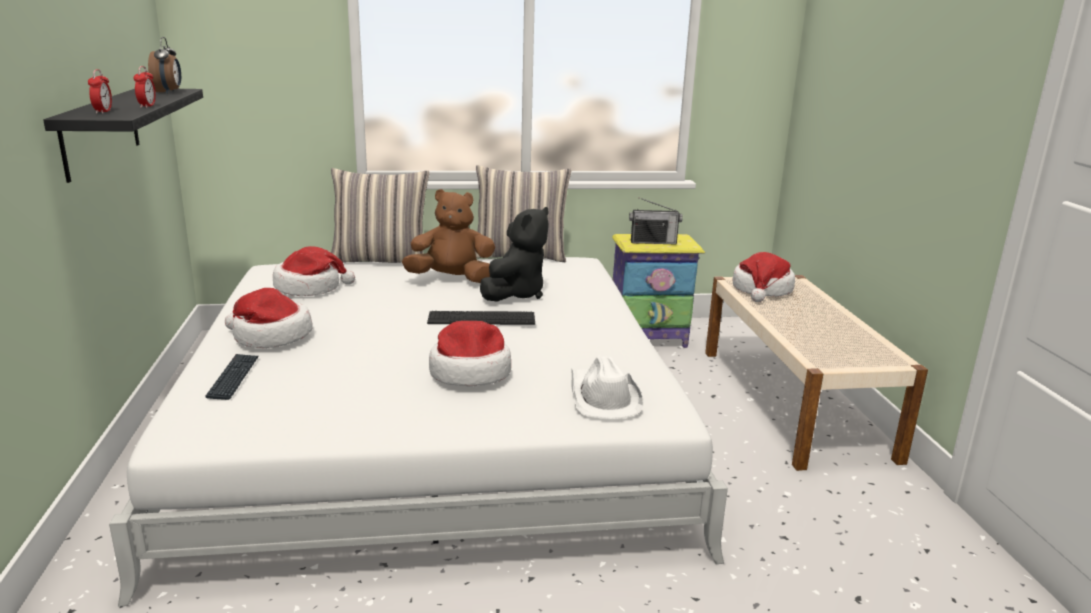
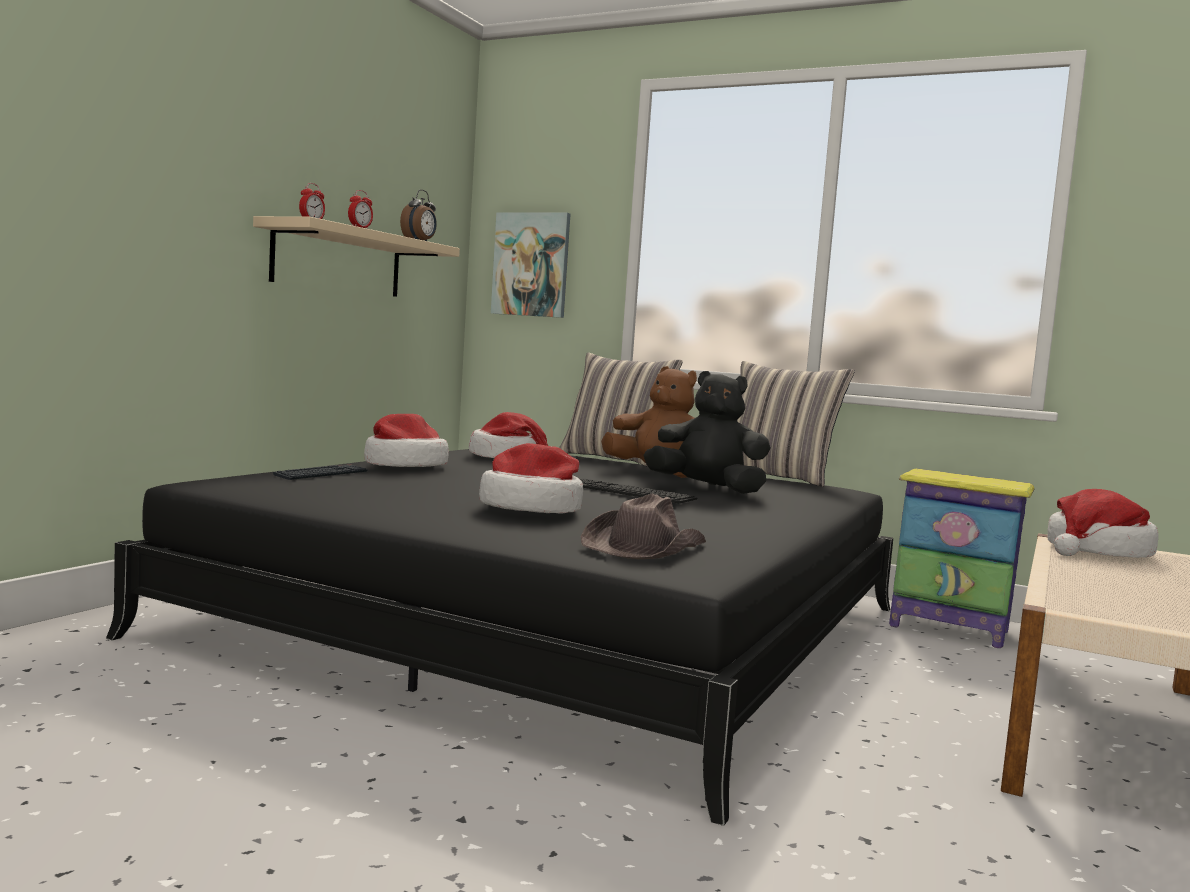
camera: 35 degrees right, 15 degrees down
(101, 131) = (338, 261): black shelf -> beige shelf
(245, 82) = (531, 264): none -> picture
(432, 427) = (554, 622): white bed -> black bed
(515, 293) = (707, 489): black plush toy -> black plush toy turned 135 degrees counterclockwise
(603, 397) = (643, 547): white hat -> brown hat
(653, 242) = (956, 477): radio -> none

